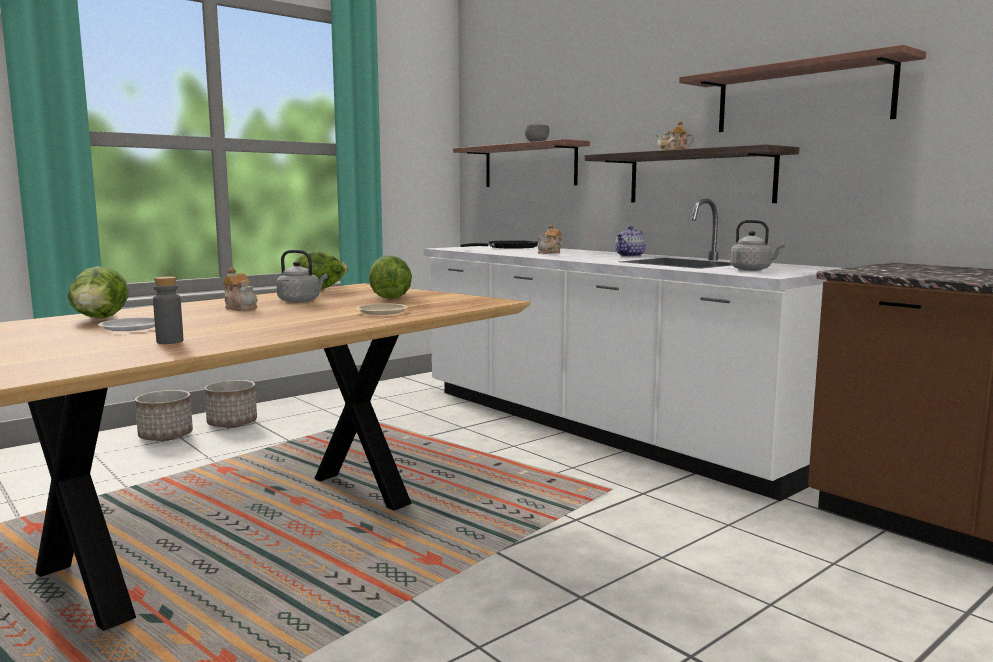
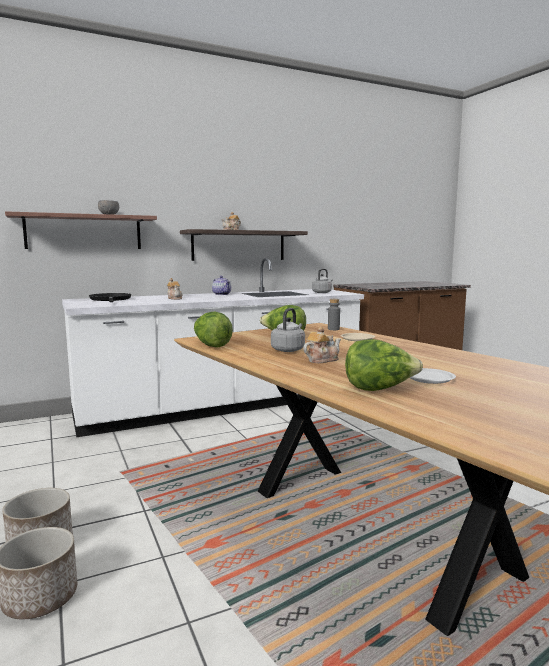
camera: 75 degrees left, 0 degrees up
(170, 342) = (487, 369): grey bottle -> grey bottle (333, 329)
(801, 97) = (291, 207): shelf -> none

